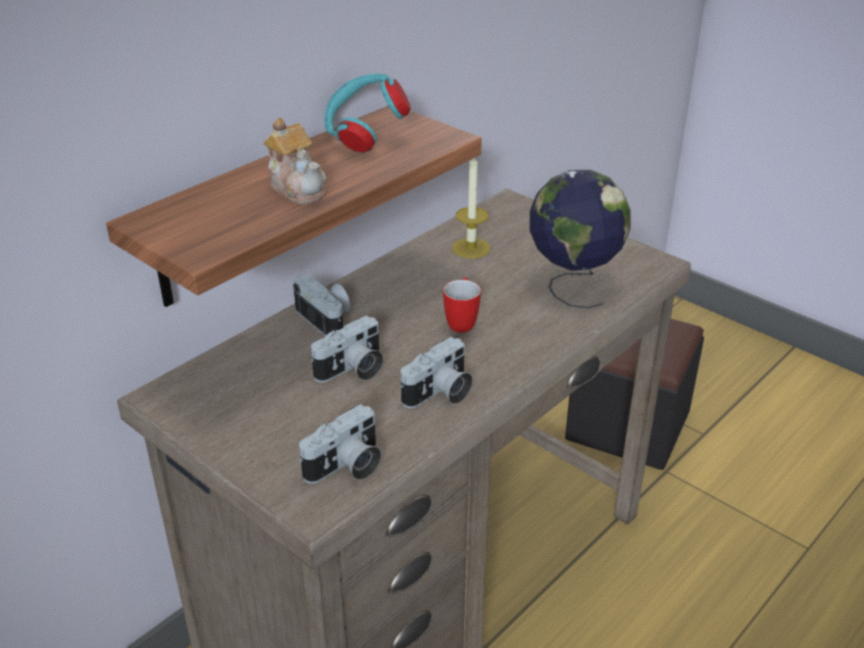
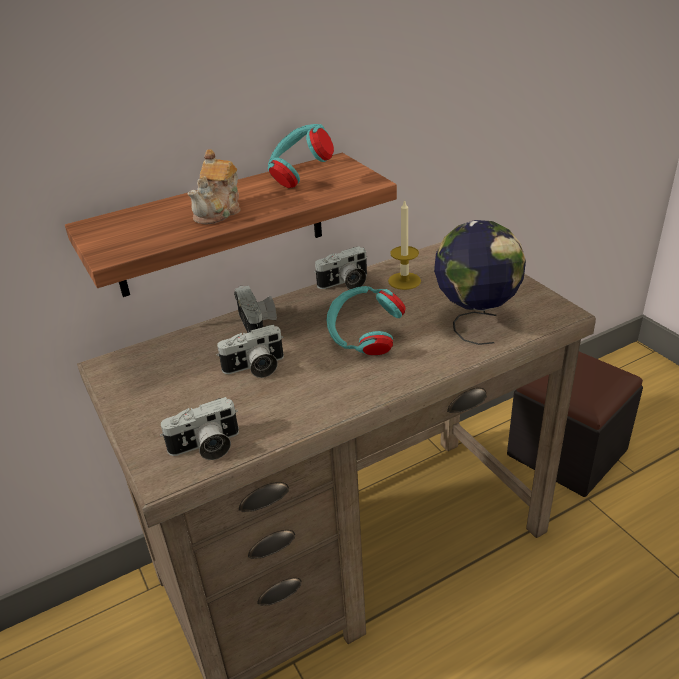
camera: 20 degrees right, 0 degrees up
(298, 188) = (219, 212): teapot -> teapot turned 45 degrees clockwise
(440, 394) = (313, 399): camera -> camera (345, 284)
(462, 321) = (364, 341): mug -> turquoise headphones

